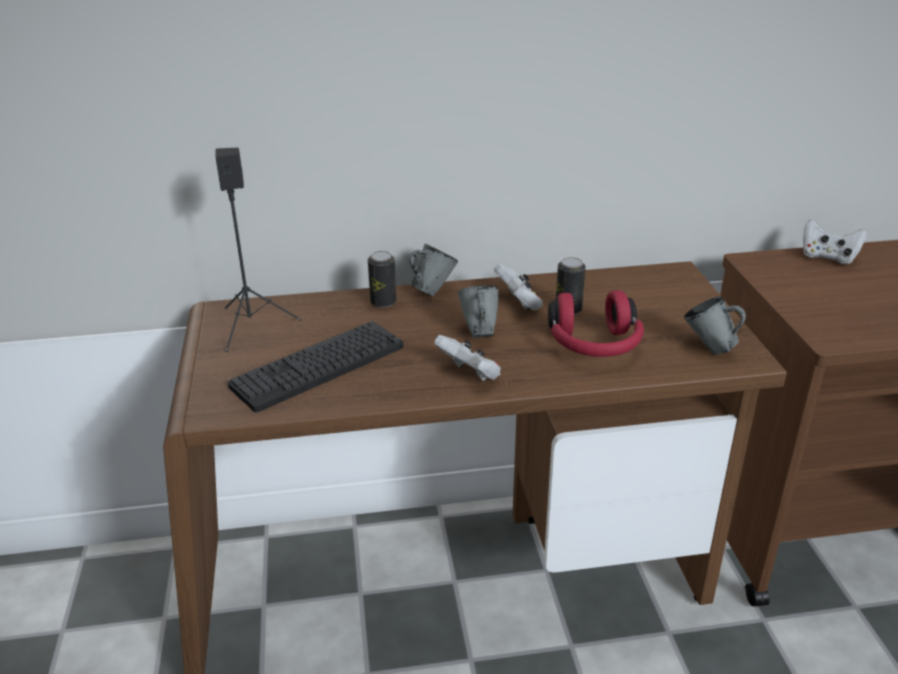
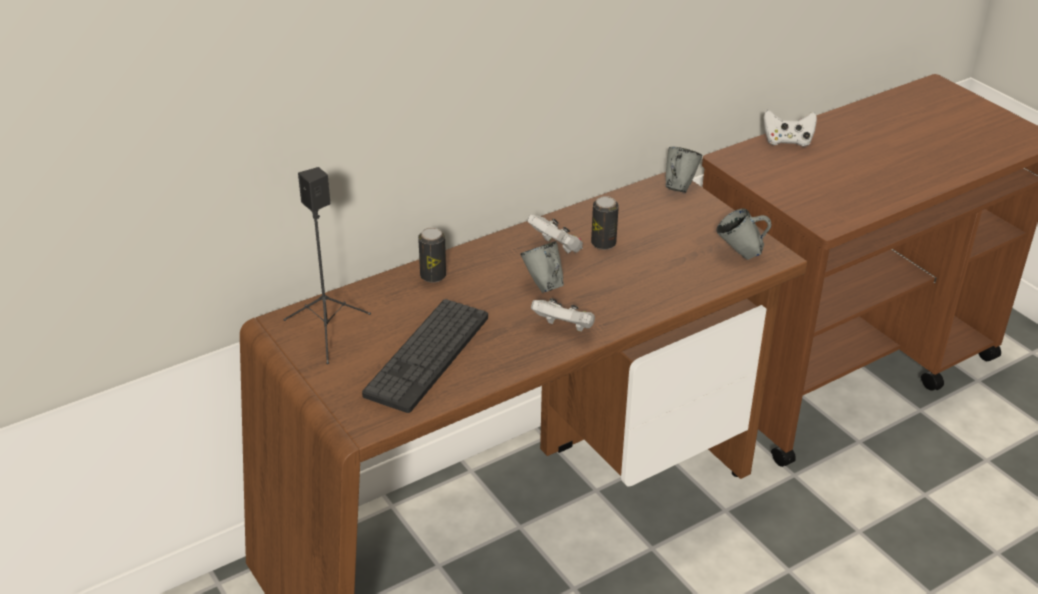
camera: 25 degrees left, 5 degrees up
(432, 291) = (470, 253): grey mug -> grey mug (678, 187)
(594, 345) = (648, 274): red headphones -> none

